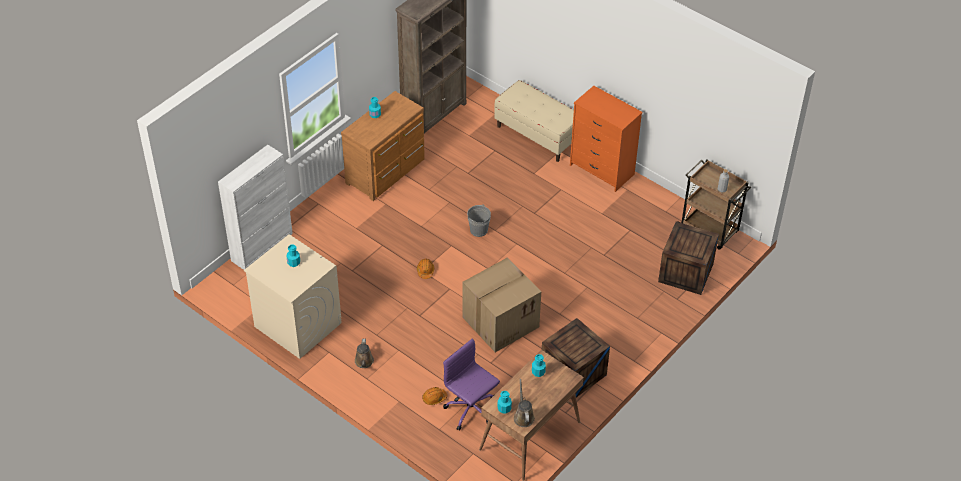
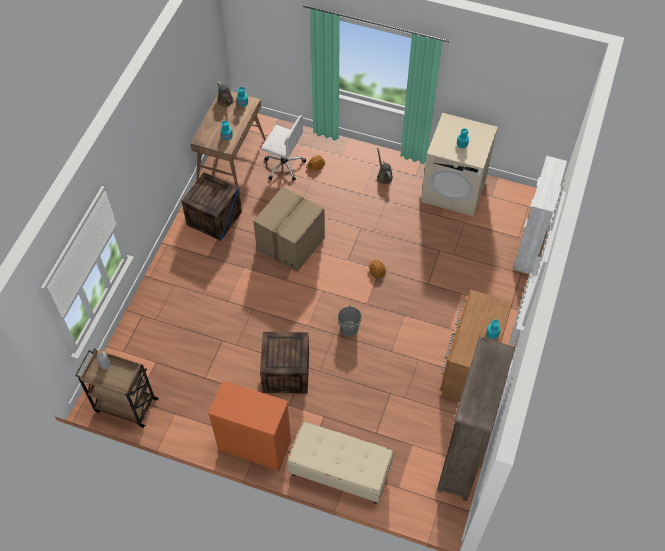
camera: 160 degrees right, 10 degrees up
(471, 410) = (283, 165): purple office chair -> white office chair
(685, 272) = (139, 346): crate -> crate (286, 372)

